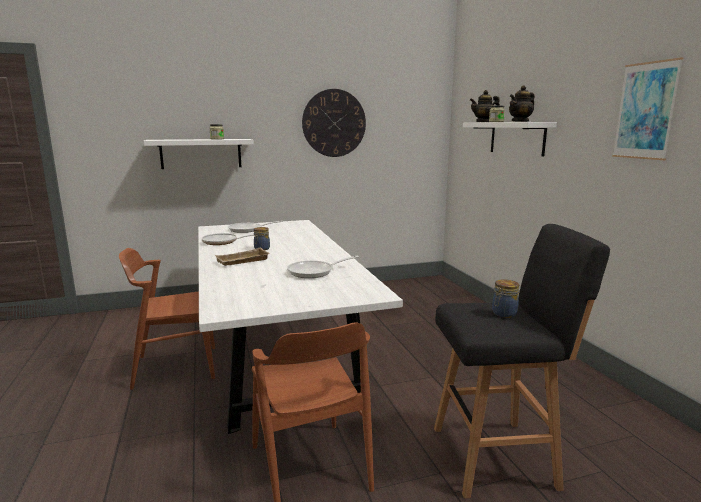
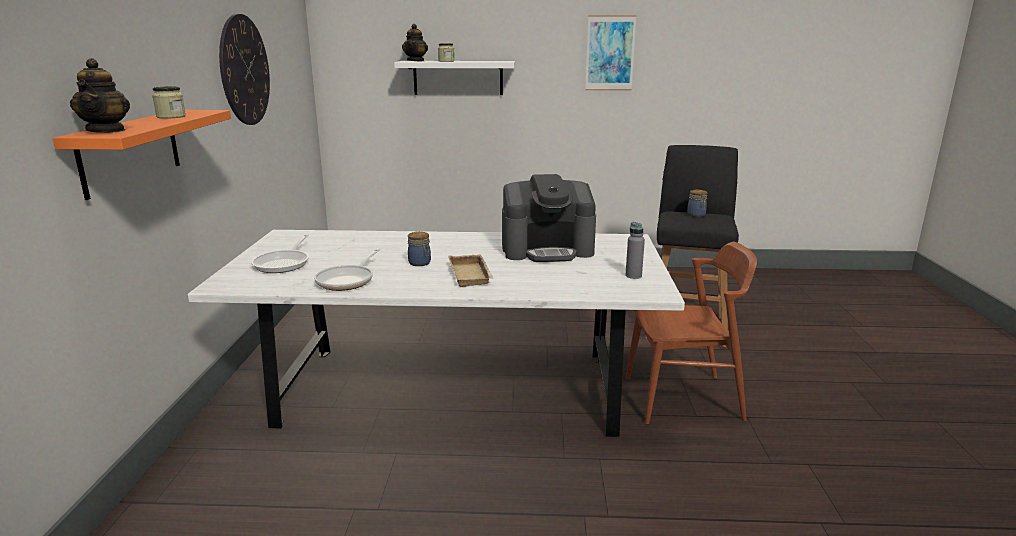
camera: 70 degrees left, 5 degrees up
(175, 367) = (435, 471): brown chair -> none
(201, 153) = (131, 151): white shelf -> orange shelf
(261, 302) = (633, 276): none -> grey bottle
(315, 272) = (547, 250): frying pan -> coffee machine
(520, 121) = (482, 61): teapot -> teapot (106, 131)

